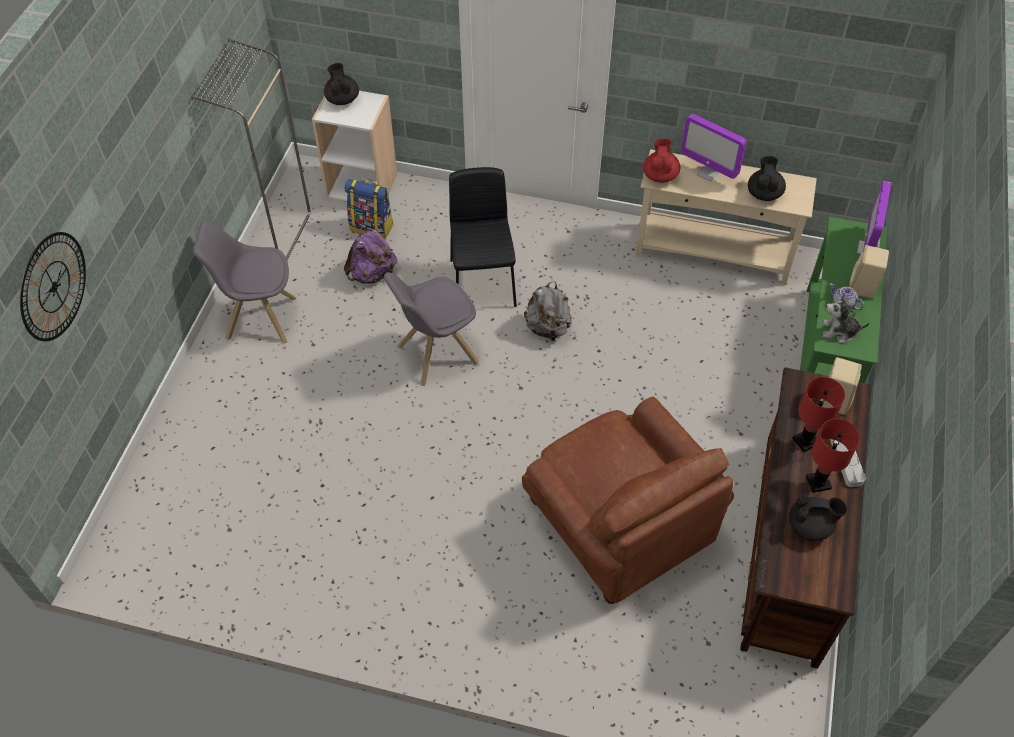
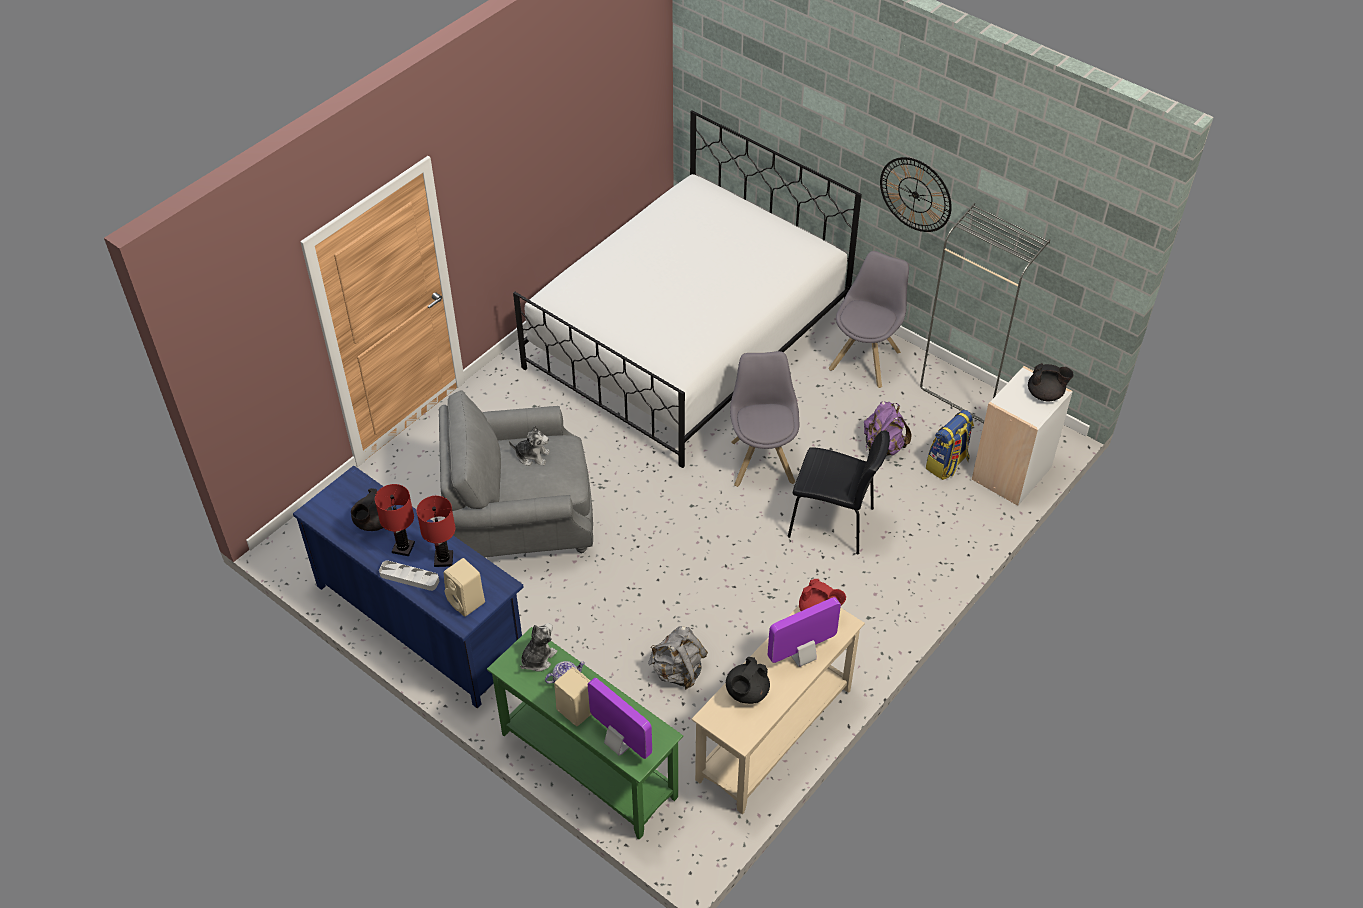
camera: 115 degrees right, 5 degrees down
(53, 286) = (776, 96): wall clock -> wall clock (915, 194)
(292, 478) = (688, 340): none -> white bed
(548, 328) = (748, 551): grey backpack -> grey backpack (678, 671)
(603, 467) = (532, 456): none -> plush toy
(618, 522) = (520, 518): brown armchair -> grey armchair
(764, 193) = (746, 692): black teapot -> black teapot turned 90 degrees clockwise
(788, 547) = (420, 621): brown dresser -> blue dresser

